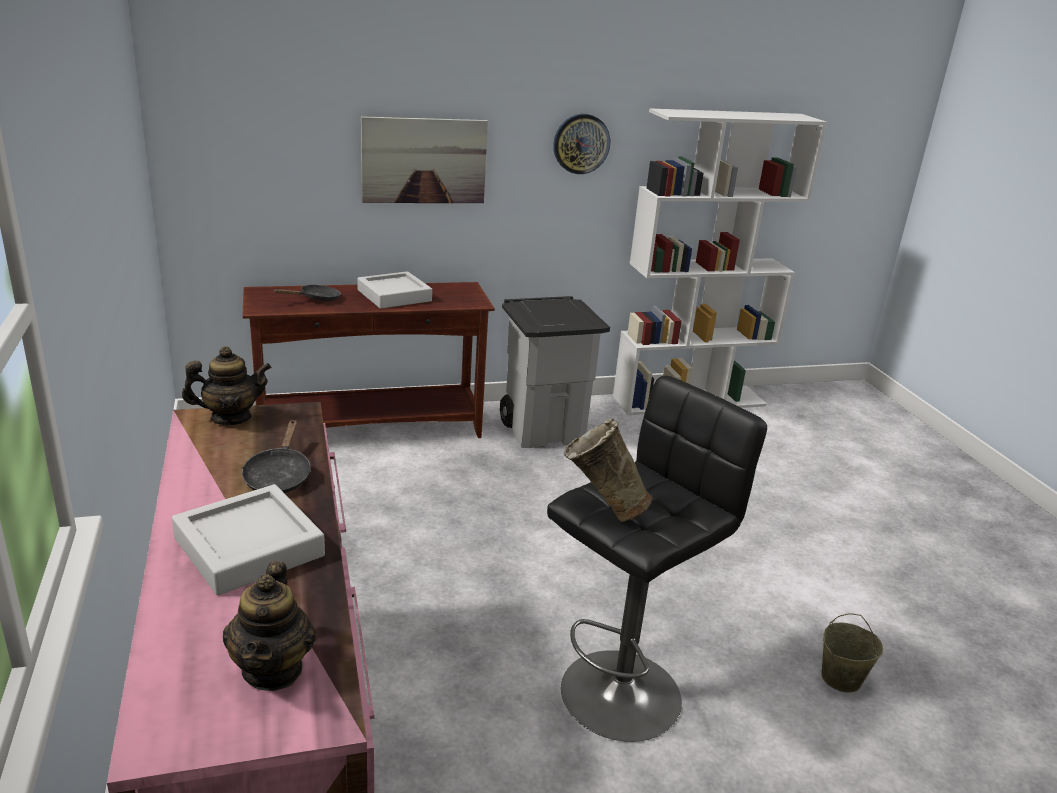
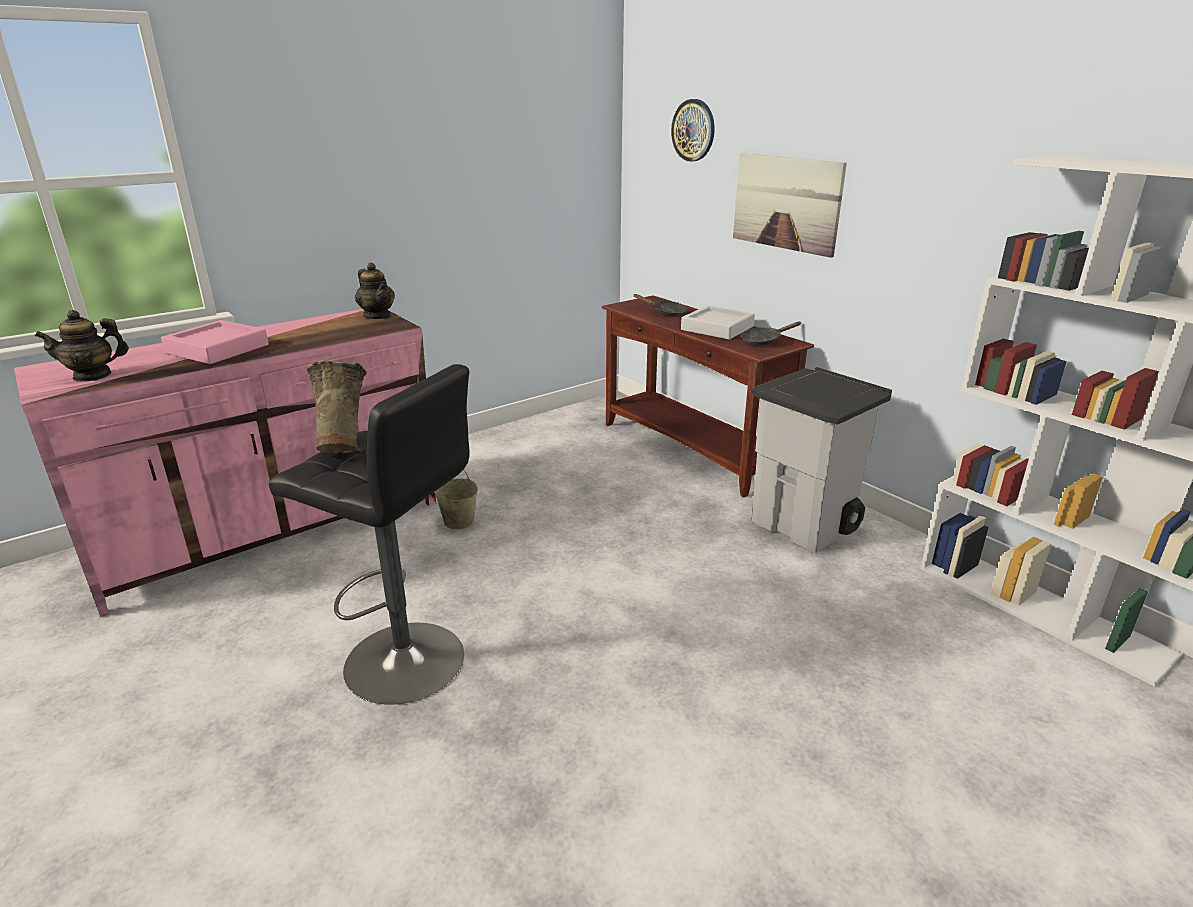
camera: 70 degrees right, 0 degrees up
(249, 547) = (217, 349): grey tray -> pink tray
(279, 476) = (305, 338): black frying pan -> black frying pan (764, 341)
(581, 143) = (950, 200): wall clock -> wall clock (693, 130)
(840, 678) = (503, 841): beige bucket -> beige bucket (458, 521)

